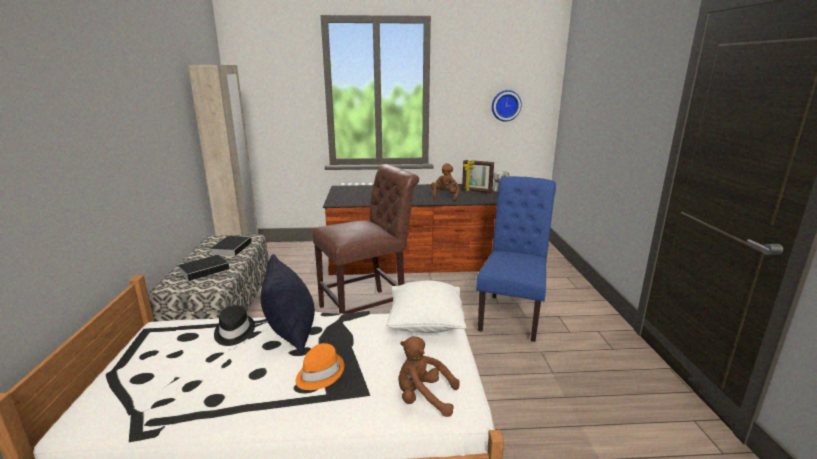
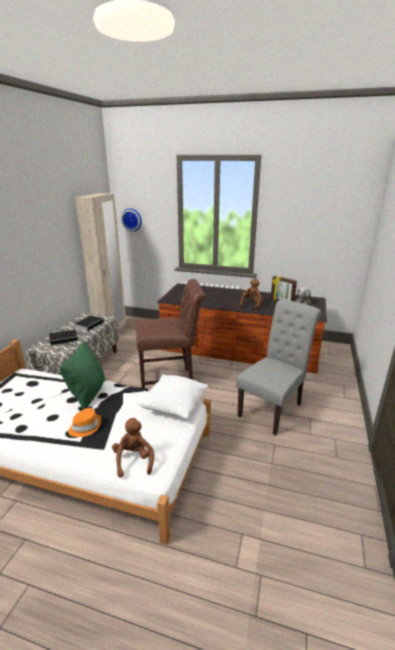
camera: 20 degrees right, 5 degrees up
(234, 332) = (56, 386): black hat -> none
(291, 333) = (88, 394): black pillow -> green pillow
(423, 398) = (134, 460): brown plush toy -> brown plush toy turned 45 degrees clockwise
(505, 105) = (322, 231): wall clock -> wall clock (132, 219)
(511, 314) = (273, 408): blue chair -> grey chair

